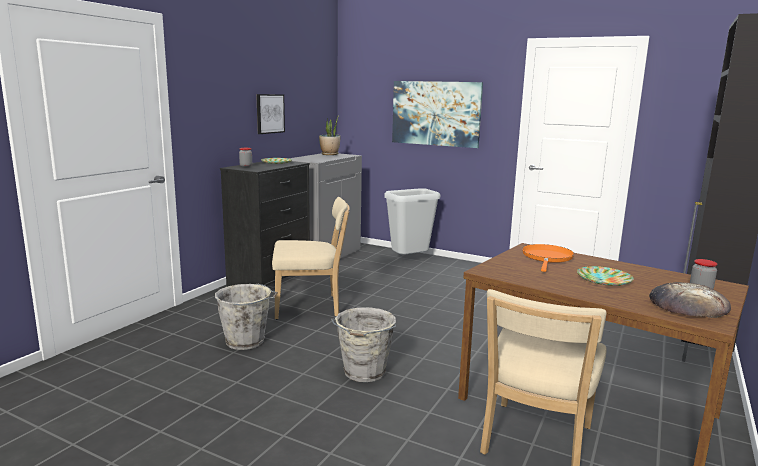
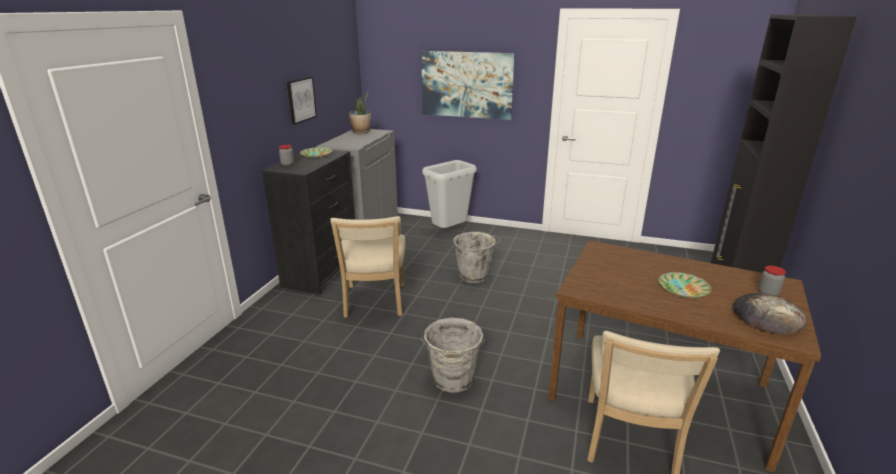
camera: 10 degrees left, 10 degrees up
(247, 341) = (326, 357): grey bucket -> grey bucket (475, 276)
(311, 307) = (374, 303): beige chair -> beige chair turned 105 degrees clockwise
(547, 258) = (620, 261): orange frying pan -> none

